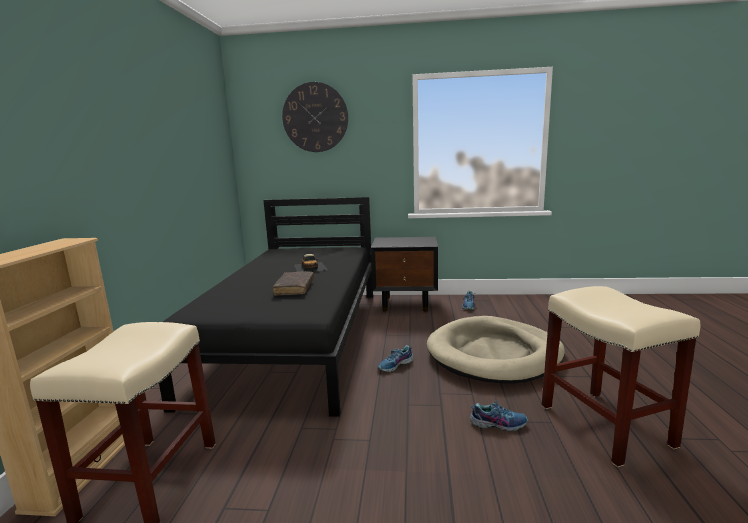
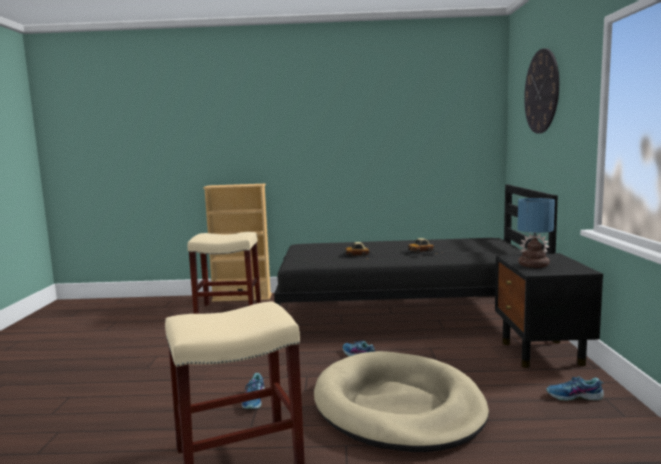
camera: 85 degrees right, 5 degrees down
(294, 288) = (357, 255): brown book -> toy car
(409, 243) = (534, 265): none -> table lamp

